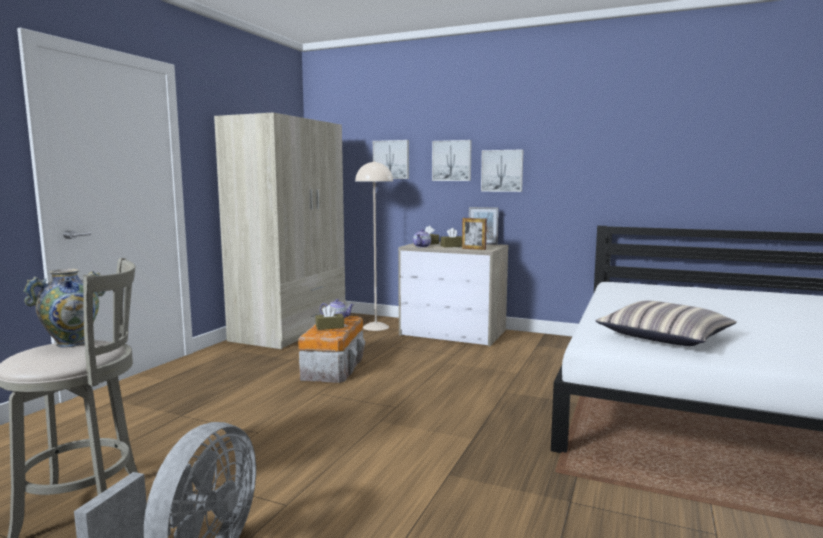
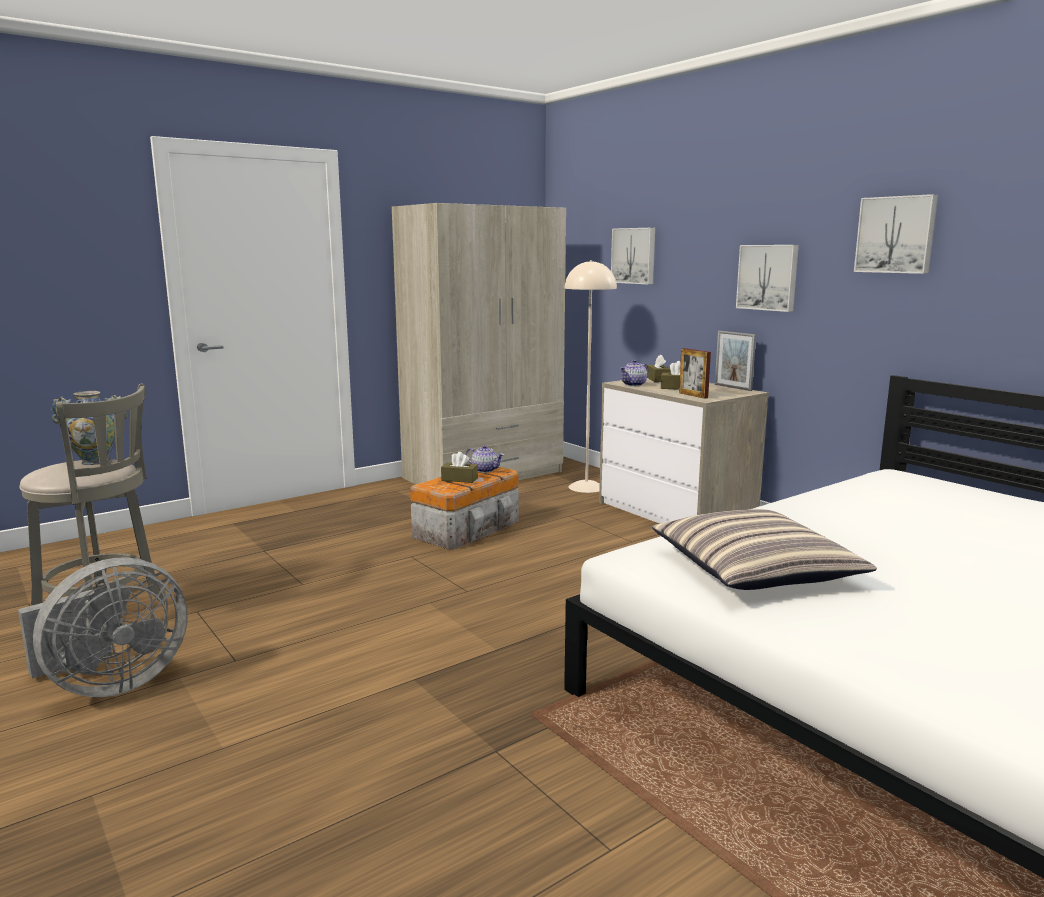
camera: 30 degrees right, 5 degrees up
(452, 160) = (705, 259): picture -> picture (896, 235)

